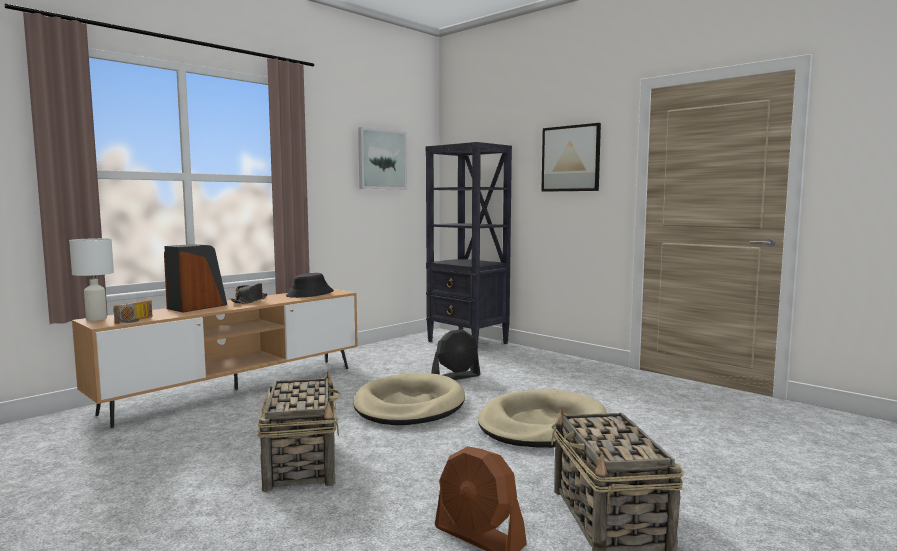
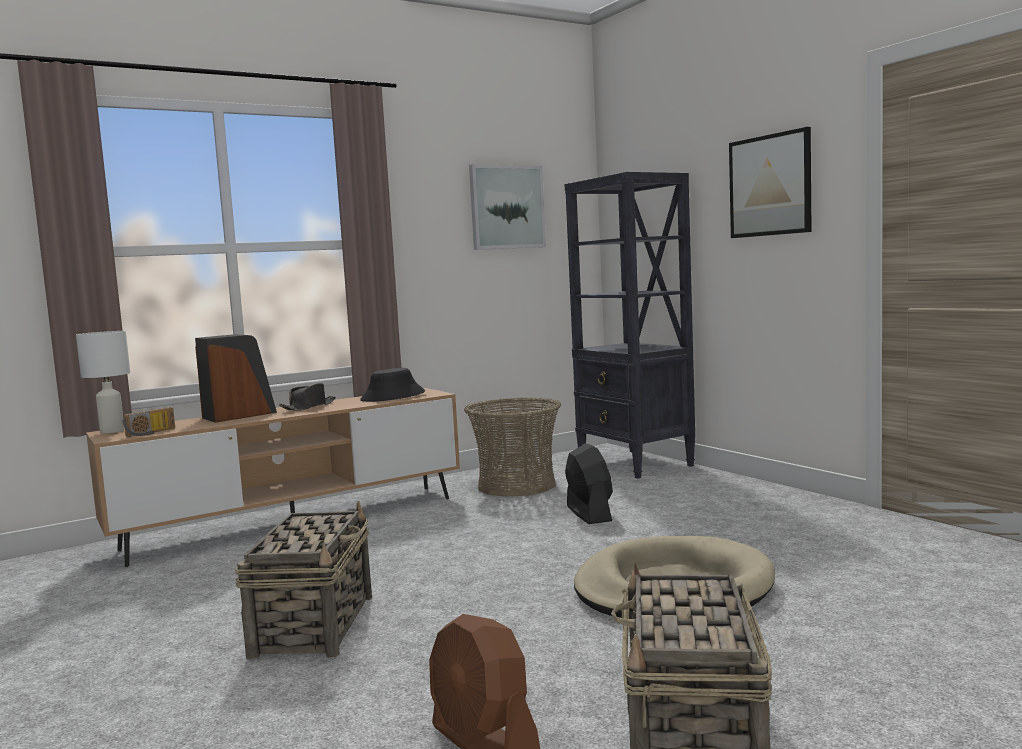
camera: 15 degrees right, 0 degrees up
(393, 358) = (517, 485): none -> basket
(409, 405) = (500, 552): beige dog bed -> none
(456, 377) = (588, 513): black fan -> black fan turned 90 degrees counterclockwise

